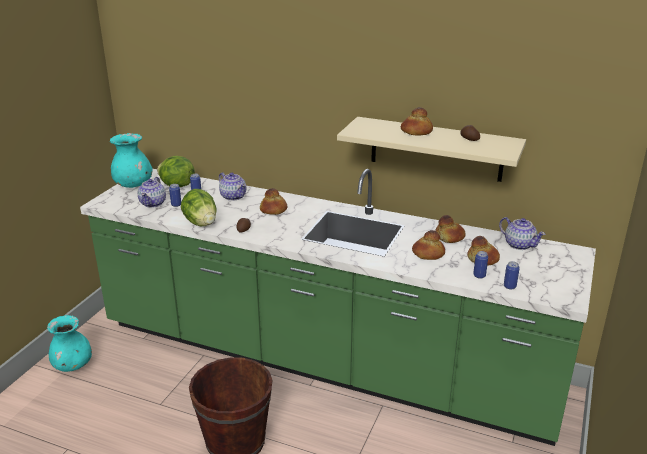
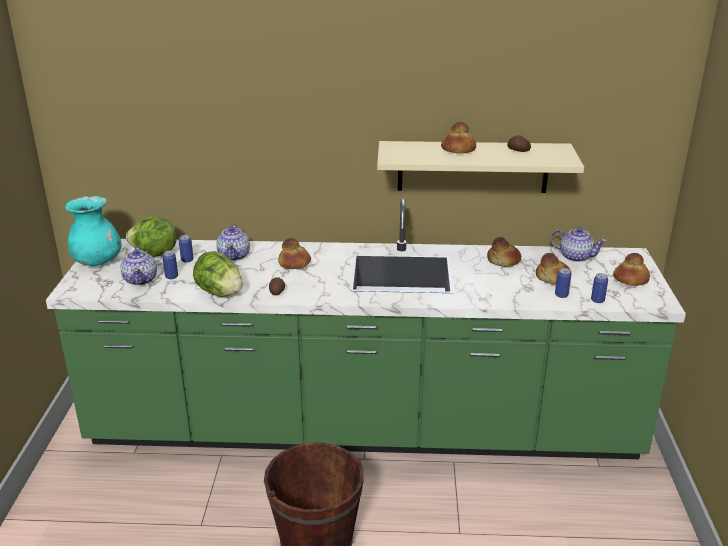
camera: 20 degrees left, 0 degrees up
(72, 365) = (59, 507): turquoise vase -> none
(233, 196) = (234, 256): teapot -> teapot turned 60 degrees clockwise
(428, 254) = (495, 282): bread -> bread (630, 280)

